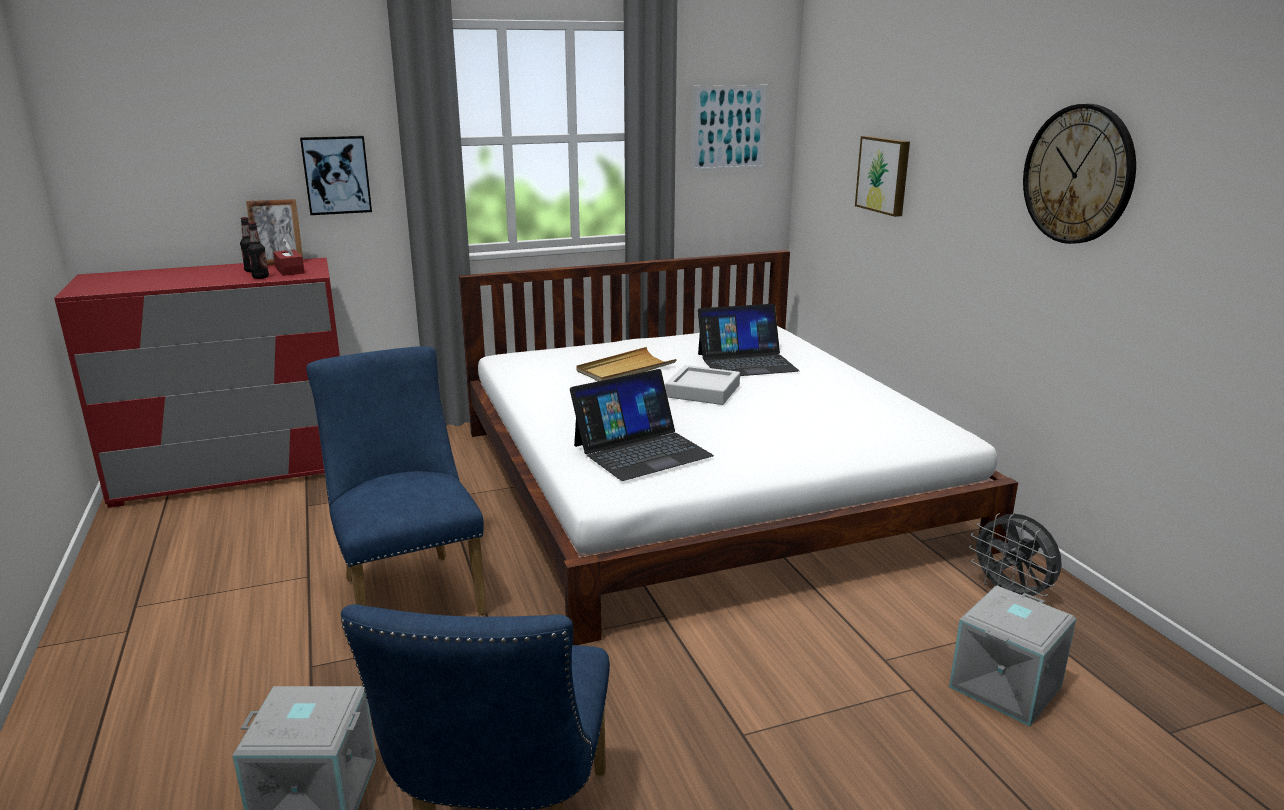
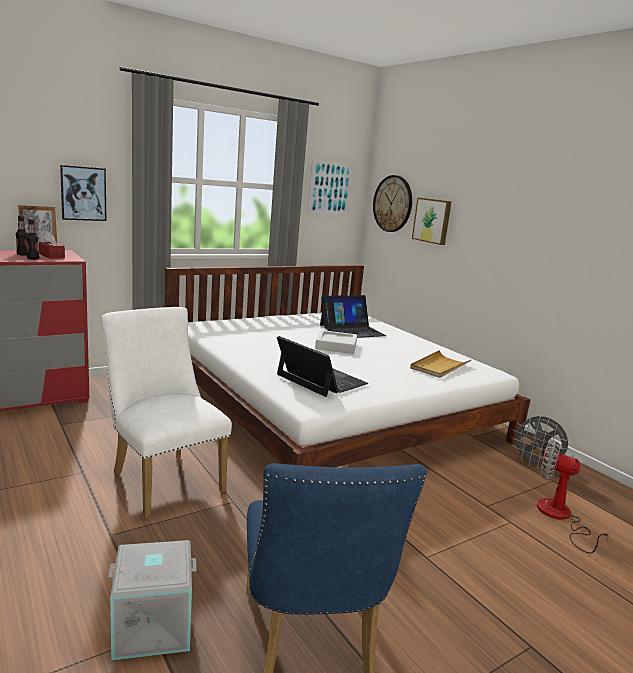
camera: 15 degrees left, 5 degrees down
(409, 591) = (163, 479): blue chair -> white chair
(625, 369) = (279, 333): beige tray -> beige tray (439, 366)
(641, 450) = (321, 379): laptop -> laptop turned 90 degrees counterclockwise
(1007, 687) = (560, 517): grey storage box -> fan
(1078, 174) = (568, 221): wall clock -> wall clock (393, 203)

